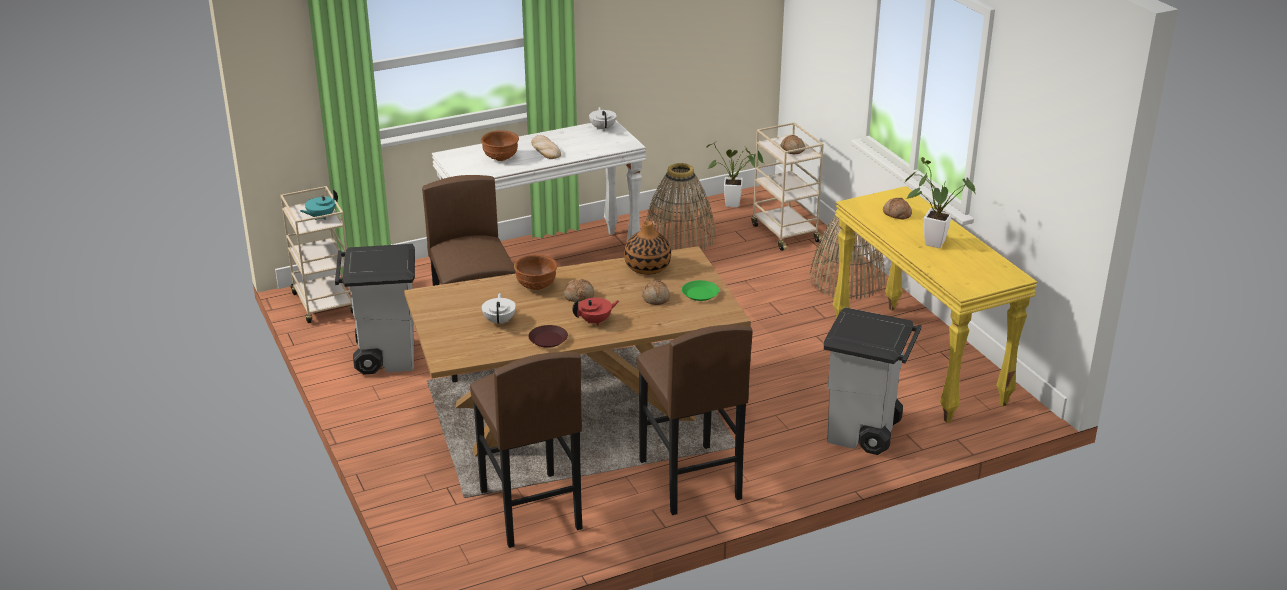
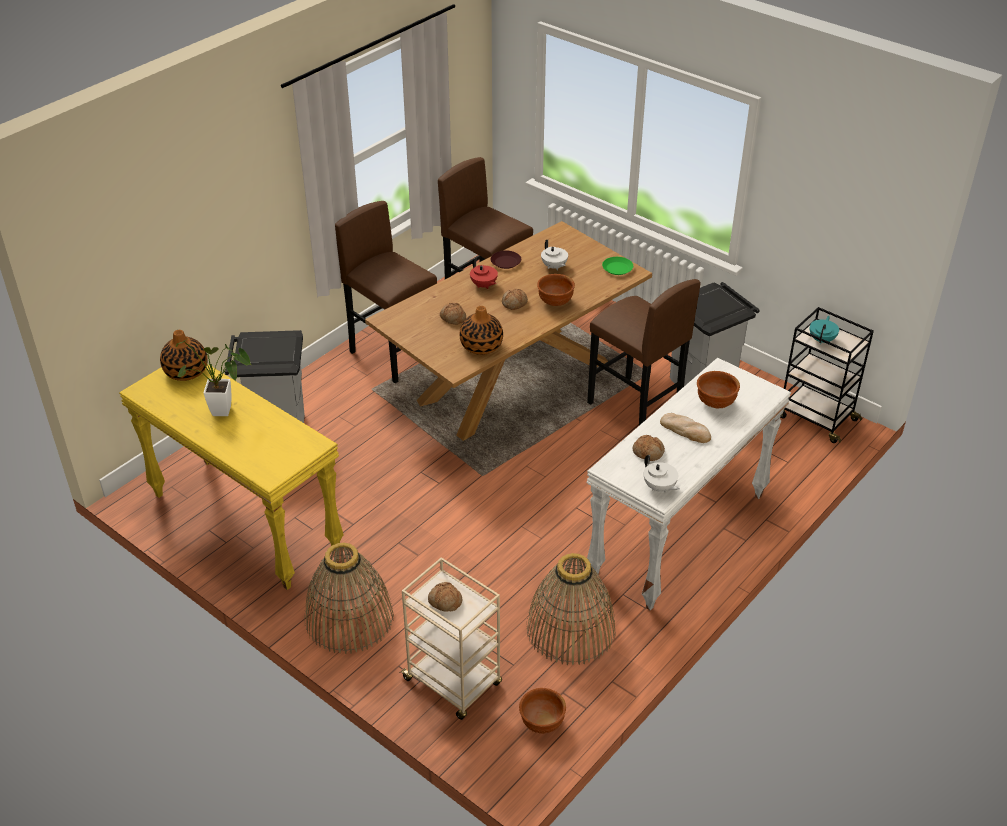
camera: 155 degrees right, 10 degrees up
(324, 304) = (816, 418): beige cart -> black cart
(595, 321) = (483, 285): red teapot -> red teapot turned 75 degrees counterclockwise
(700, 294) = (419, 332): green plate -> green plate (617, 268)
(736, 204) = (541, 723): potted plant -> brown bowl
(896, 214) = (268, 442): bread -> bread (648, 452)
(965, 282) = (186, 371): none -> vase

